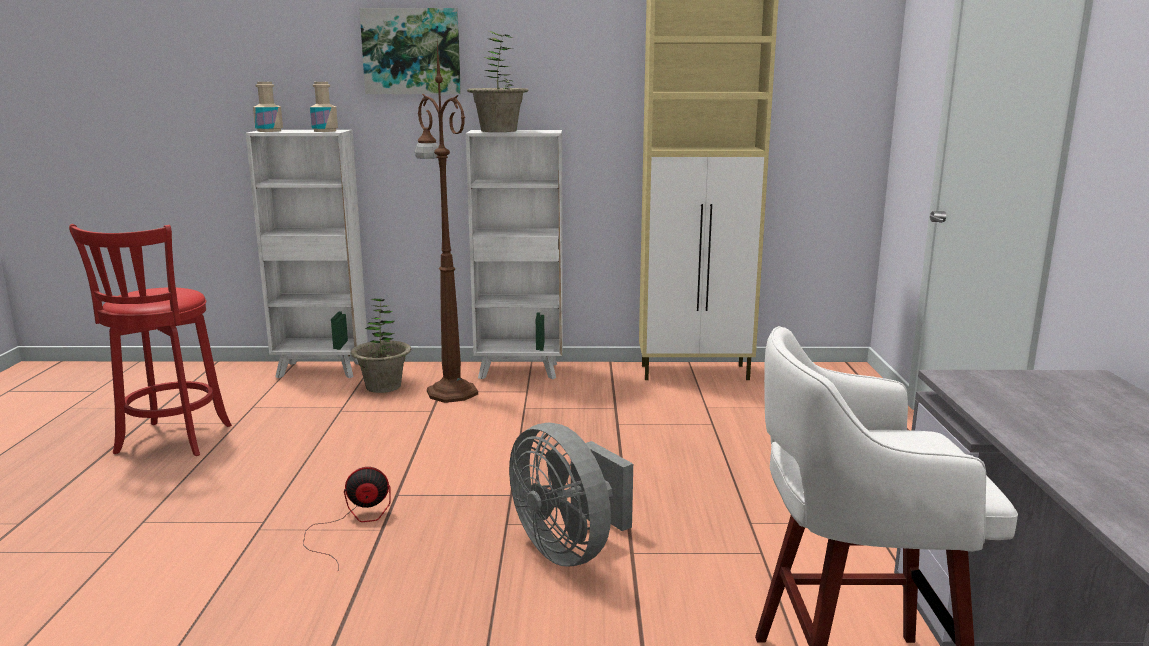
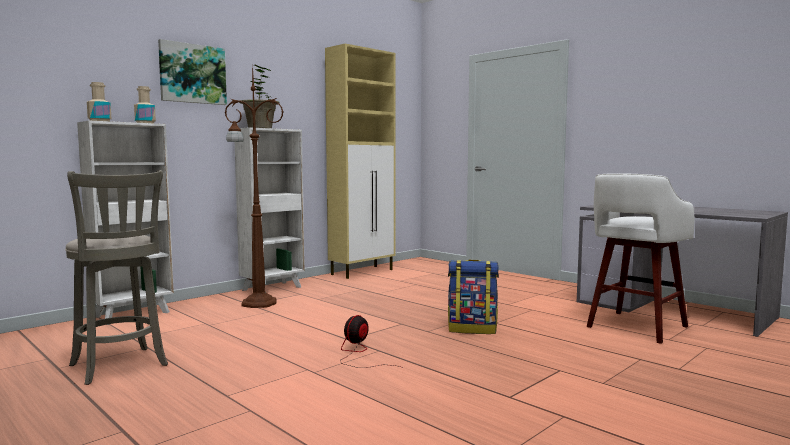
camera: 45 degrees left, 10 degrees down
(171, 441) = (120, 367): red stool -> grey stool
(383, 386) = (205, 310): potted plant -> none
(569, 549) = (472, 329): grey fan -> backpack

